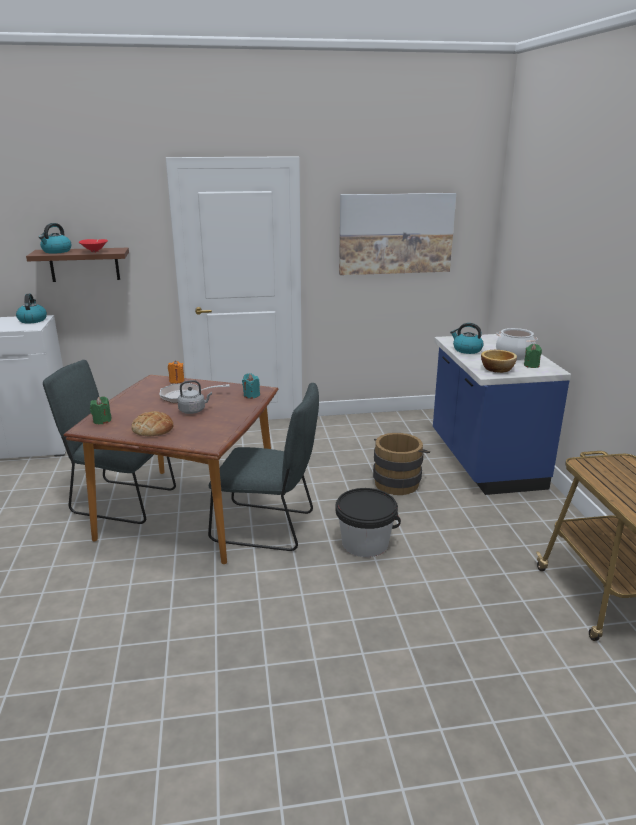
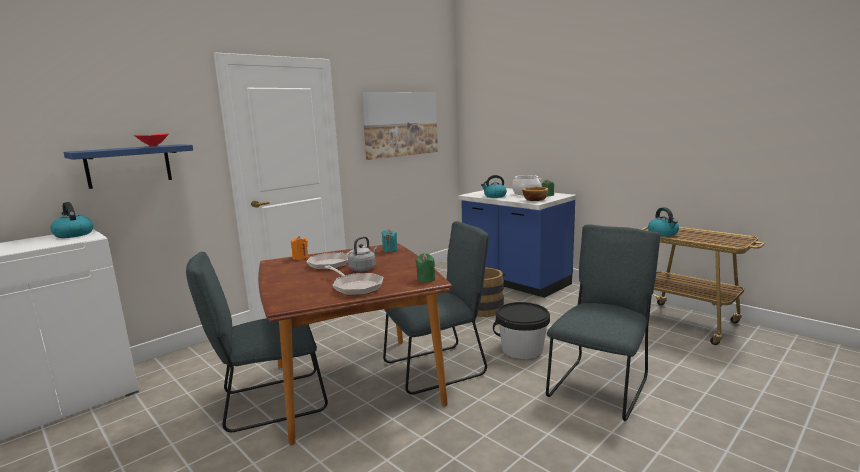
camera: 35 degrees left, 10 degrees down
(56, 251) = (102, 149): kettle -> kettle (663, 234)
(84, 264) = (129, 166): brown shelf -> blue shelf
(102, 421) = (289, 296): green candle -> green candle (426, 279)
(153, 429) = (355, 287): bread -> frying pan
(377, 614) = (600, 385): none -> grey chair

